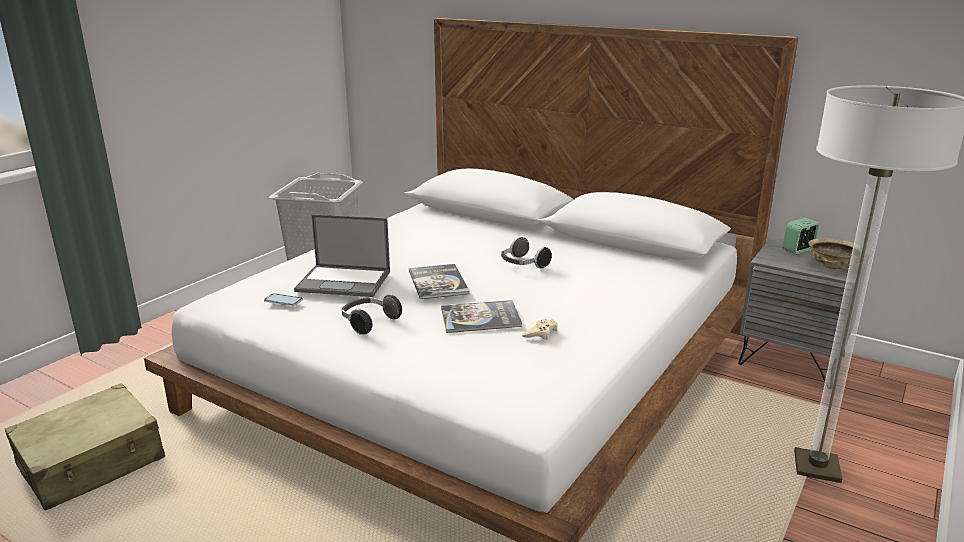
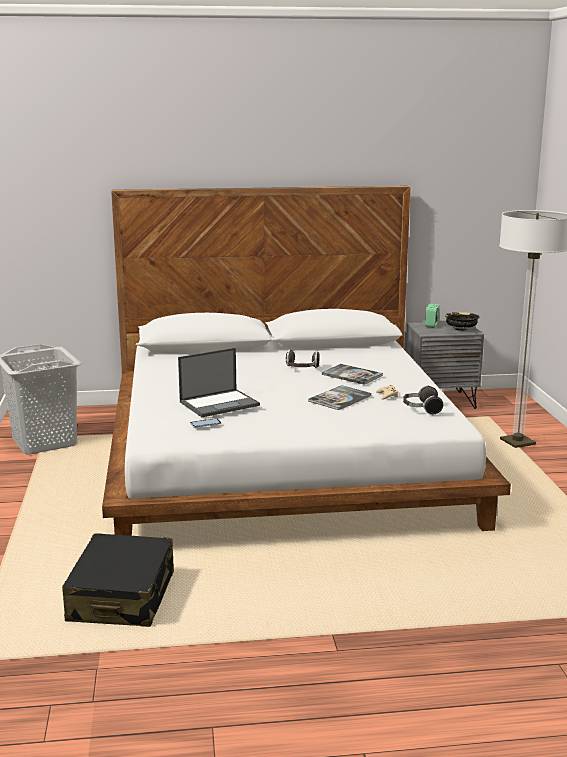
camera: 40 degrees left, 5 degrees down
(92, 463) = (122, 597): beige suitcase -> black suitcase
(369, 323) = (284, 419): headphones -> headphones (421, 409)
(438, 282) = (277, 389): book -> book (352, 375)
(832, 266) = (461, 329): beige bowl -> black bowl

